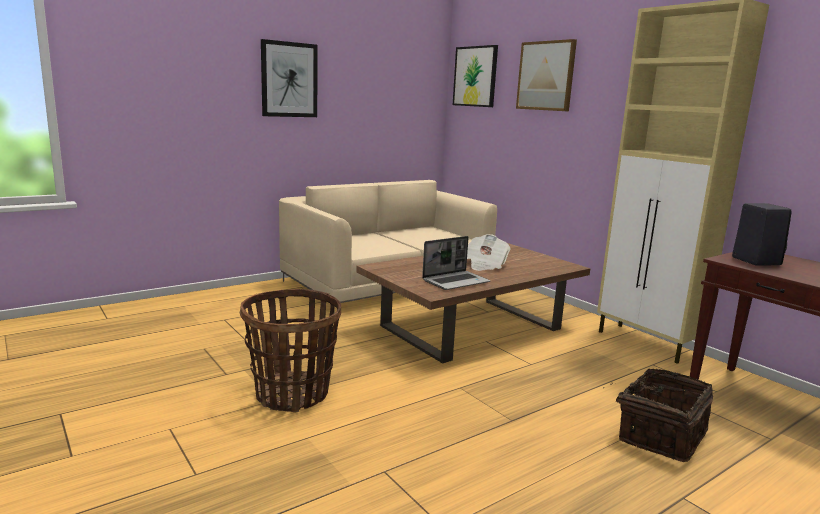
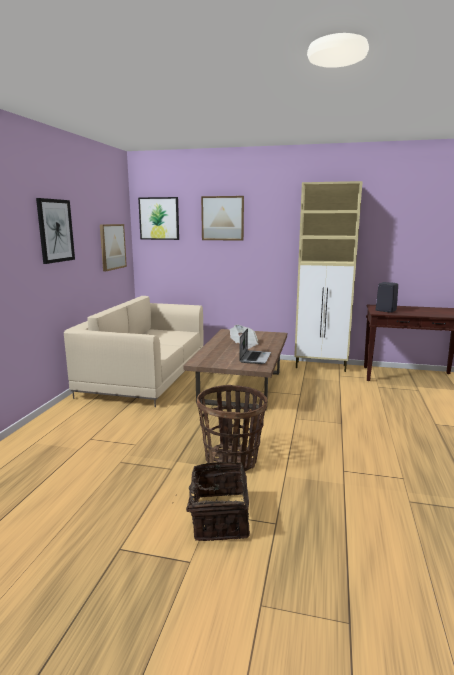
camera: 40 degrees left, 0 degrees up
(399, 110) = (112, 246): none -> picture
(659, 435) = (391, 404): basket -> basket (218, 518)

